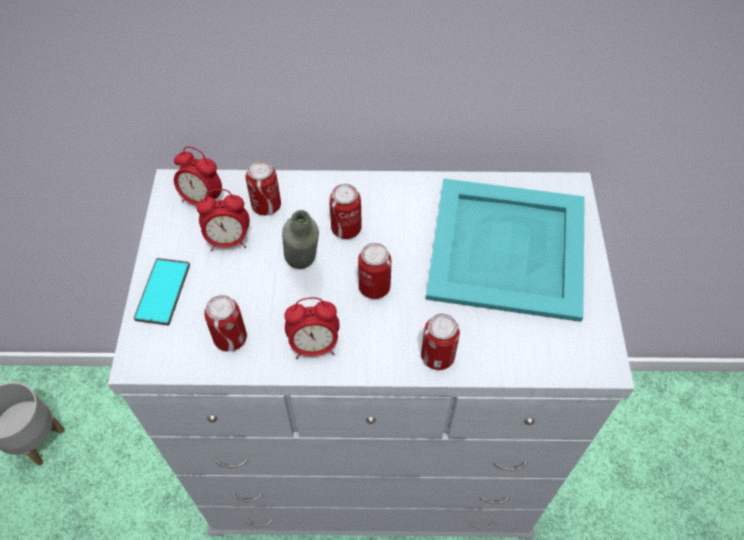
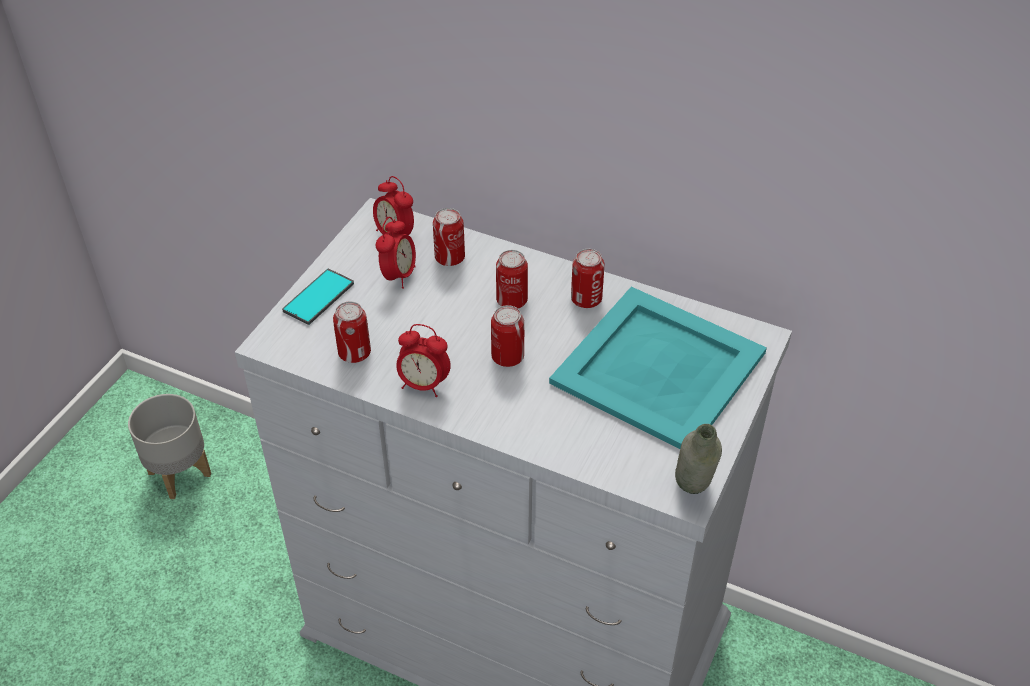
camera: 25 degrees right, 10 degrees down
(228, 241) = (398, 276): alarm clock -> alarm clock turned 90 degrees counterclockwise
(304, 271) = (451, 322): grey bottle -> grey bottle (691, 497)
(437, 356) = (530, 432): can -> can (586, 299)

